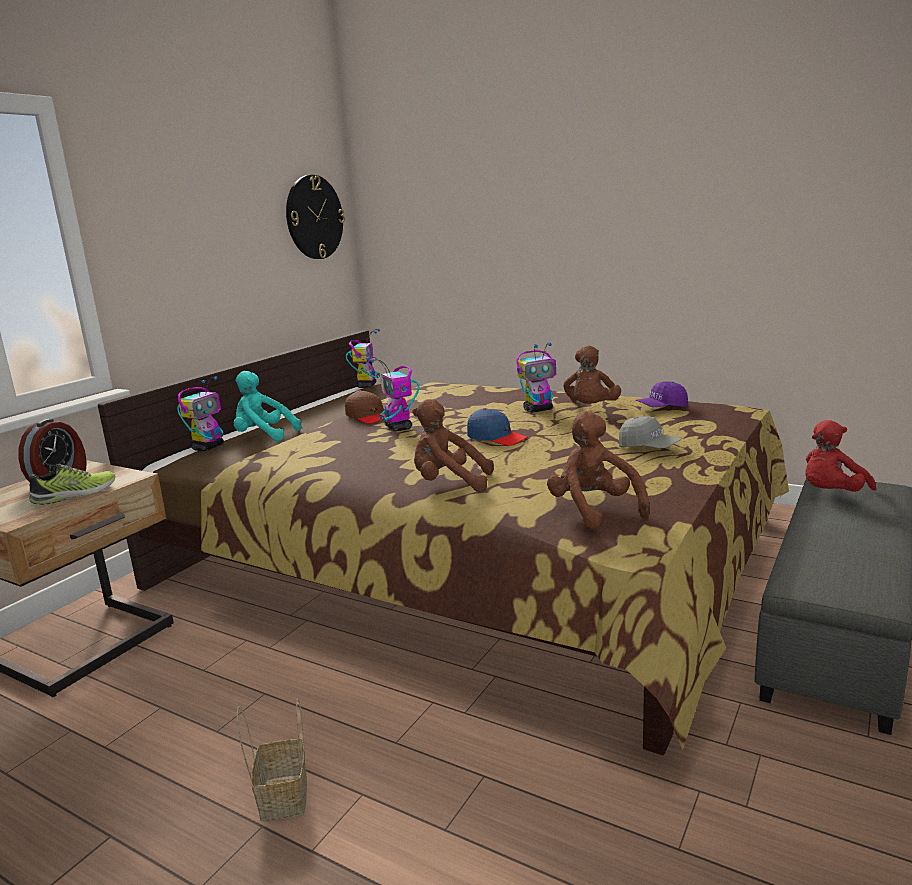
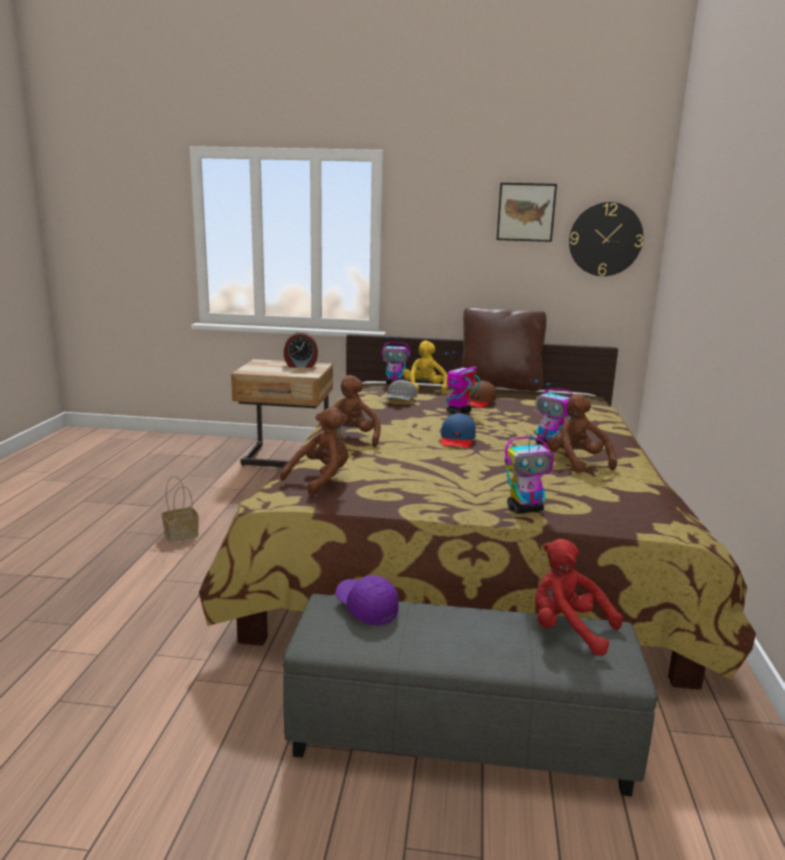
camera: 65 degrees right, 0 degrees up
(75, 494) = (280, 372): shoe -> none
(243, 190) = (526, 212): none -> picture
(263, 436) = (424, 389): turquoise plush toy -> yellow plush toy
(296, 408) = (499, 386): none -> brown pillow
(367, 386) = (580, 393): toy robot -> toy robot (525, 509)
(591, 409) = (576, 462): brown plush toy -> brown plush toy turned 75 degrees clockwise
(648, 448) = (473, 488): grey cap -> grey cap (400, 401)
(661, 408) = (614, 489): purple cap -> purple cap (366, 608)

